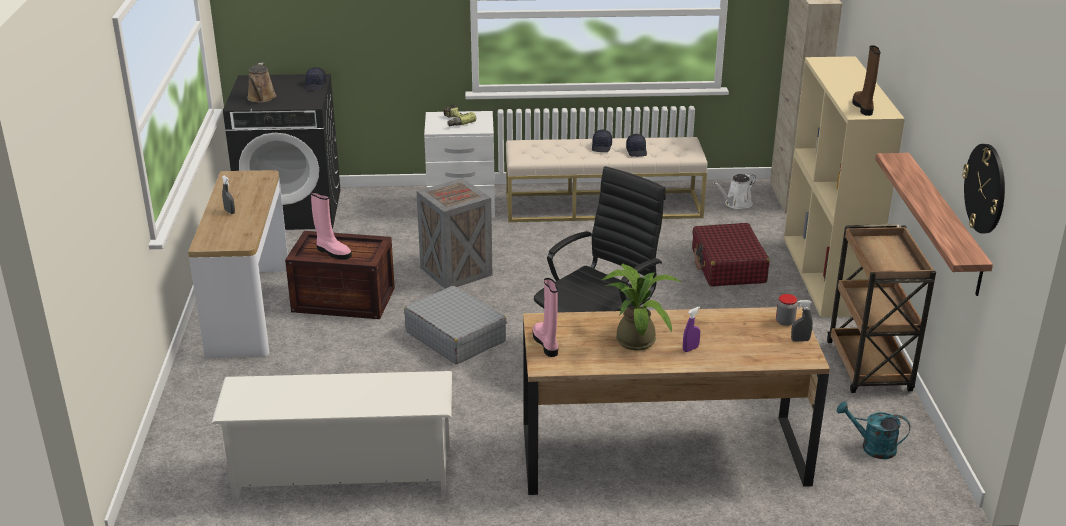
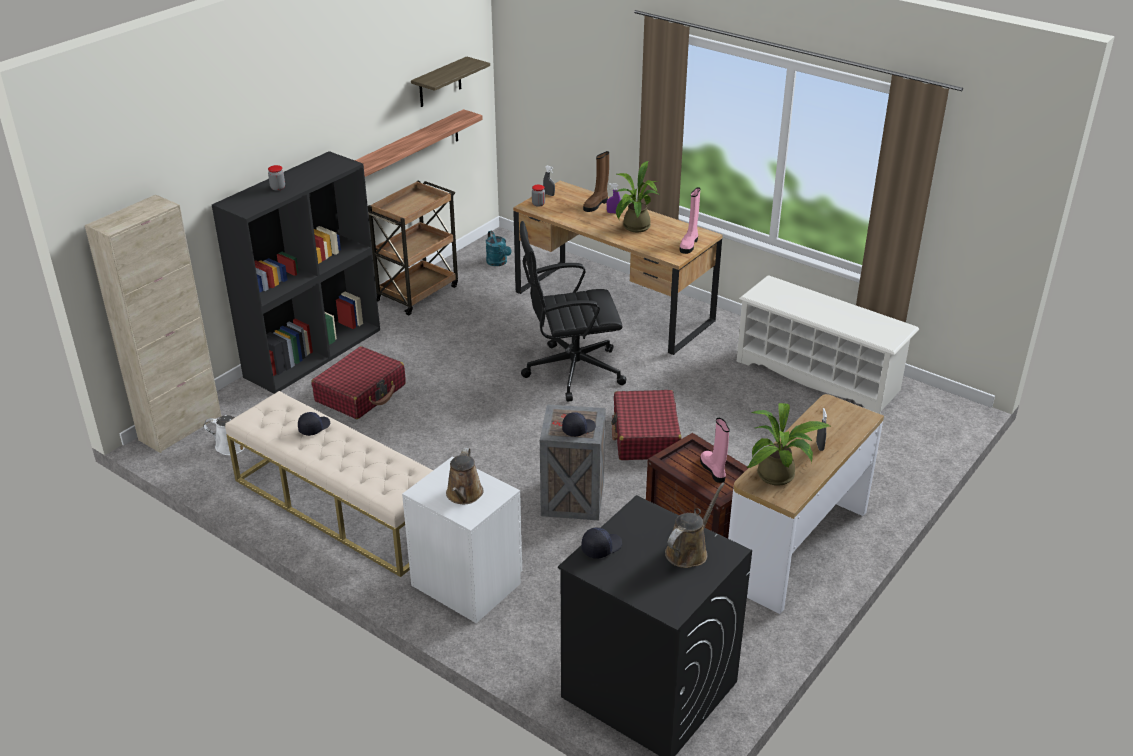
camera: 140 degrees left, 5 degrees up
(246, 185) = (780, 476): none -> potted plant
(454, 121) = (464, 495): power drill -> brown watering can
(455, 336) = (645, 436): grey suitcase -> red suitcase
(602, 147) = (332, 449): black cap -> black cap (578, 429)
(827, 276) = (313, 352): beige bookcase -> black bookcase
(848, 79) = (278, 188): none -> jar
(863, 107) = (331, 166): brown boot -> brown boot (596, 204)
(985, 188) = (440, 82): wall clock -> shelf

